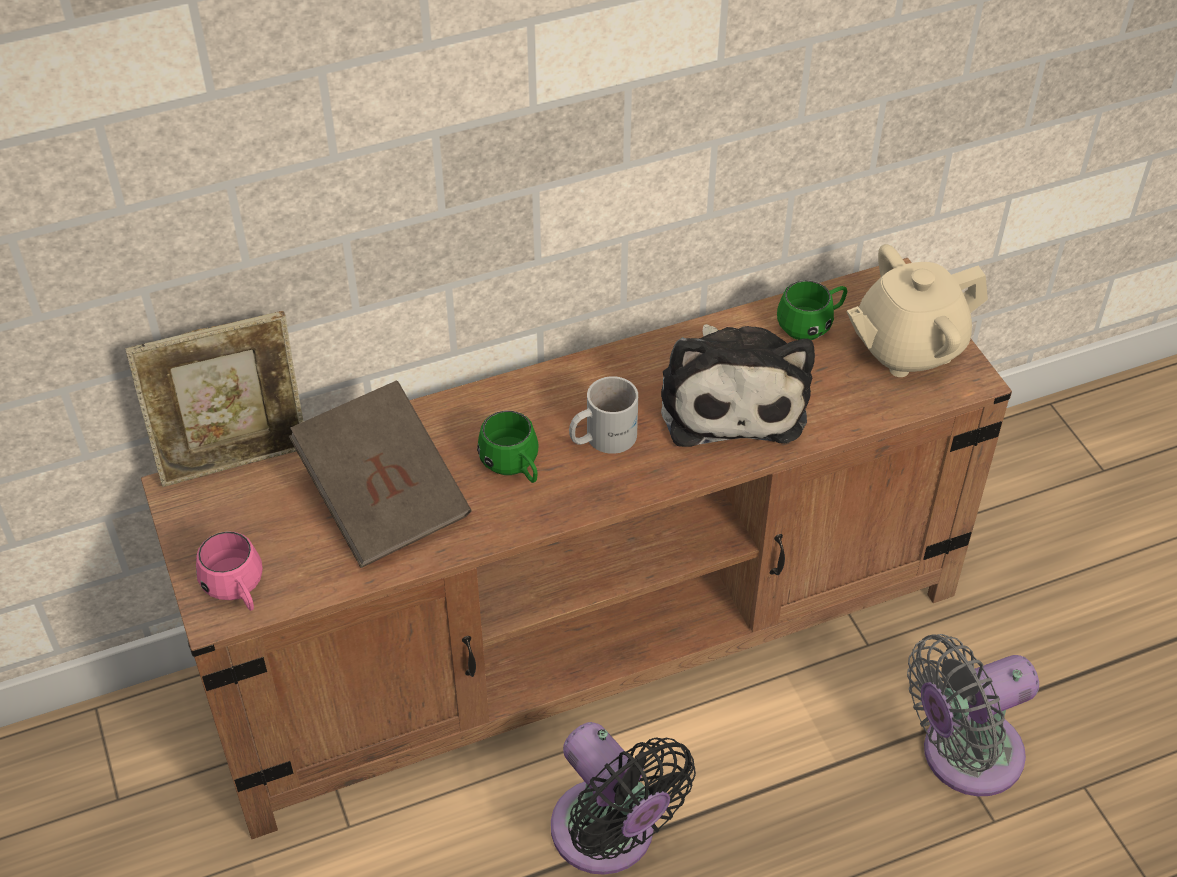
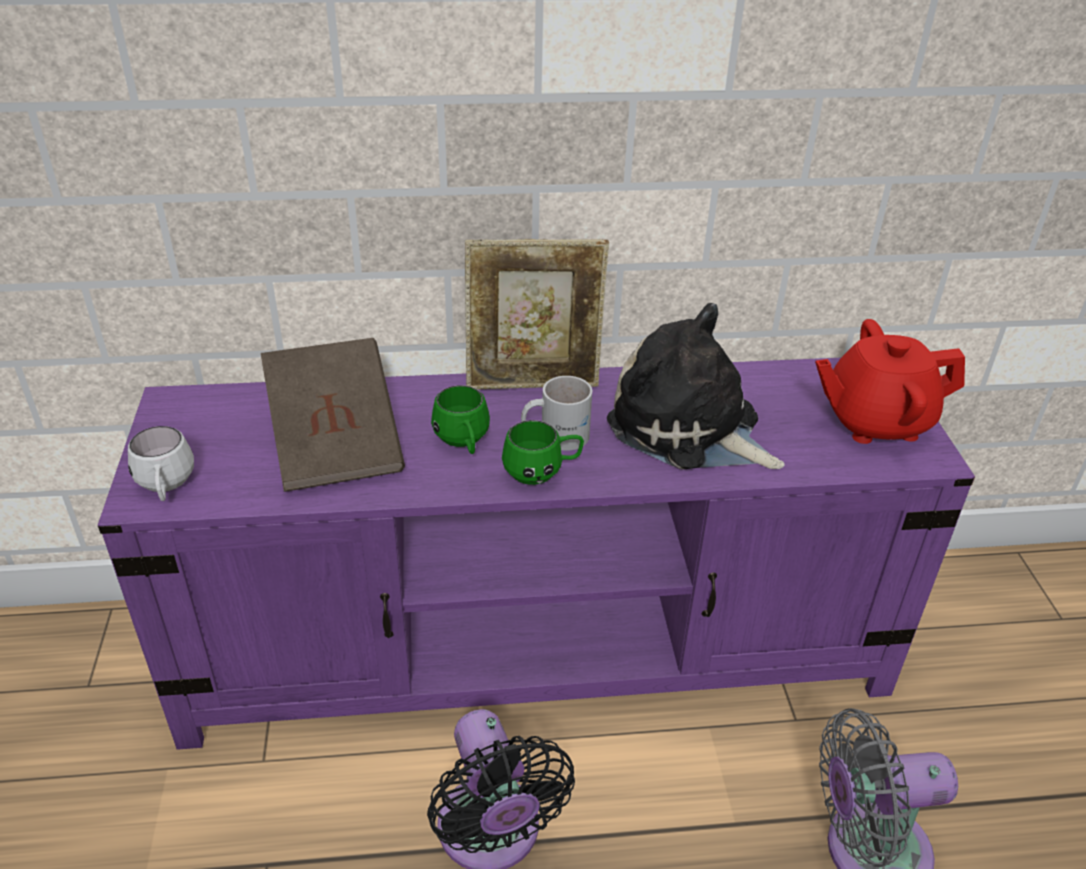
camera: 15 degrees right, 10 degrees down
(236, 460) = (228, 390): picture frame -> picture frame (533, 383)
(238, 593) = (166, 488): pink mug -> white mug
(589, 636) = (539, 650): brown tv stand -> purple tv stand
(731, 398) = (689, 428): plush toy -> plush toy turned 120 degrees clockwise
(812, 326) = (786, 388): green mug -> green mug (542, 472)
(907, 347) = (875, 421): beige teapot -> red teapot

